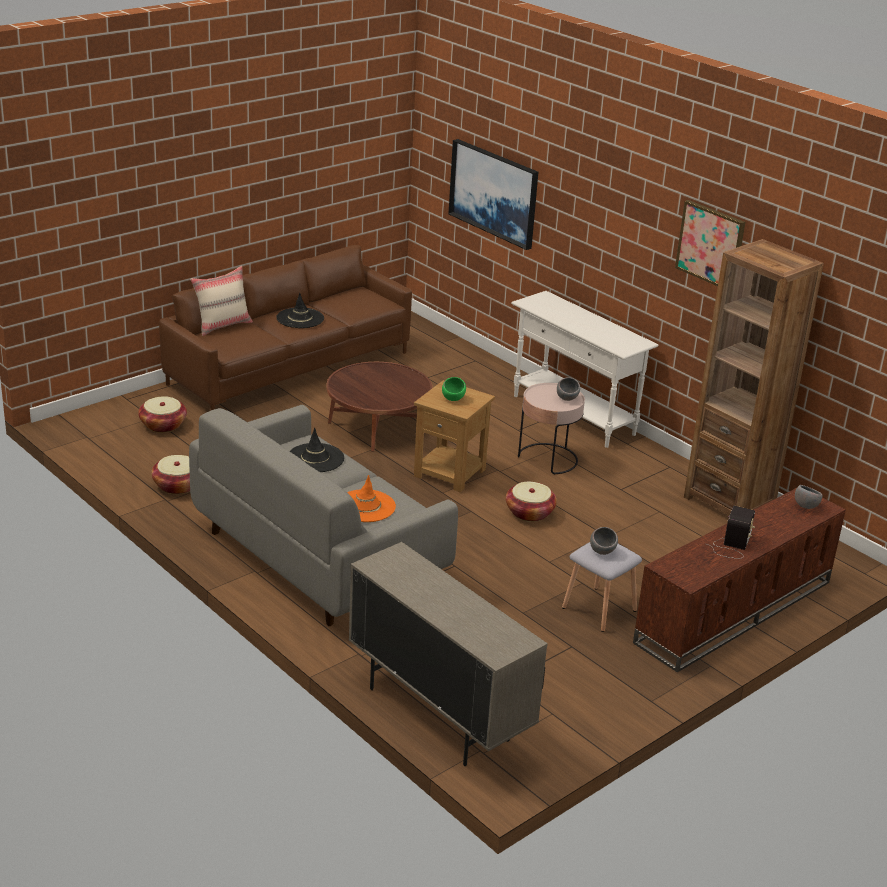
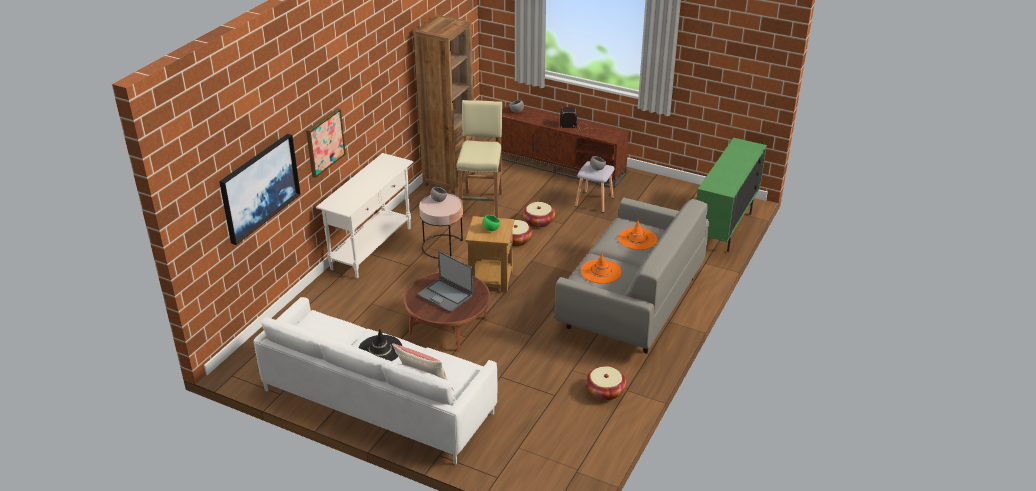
camera: 110 degrees left, 5 degrees up
(163, 425) = (525, 436): basket -> basket (538, 222)
(291, 369) = (379, 400): brown sofa -> white sofa
(315, 458) = (601, 272): black hat -> orange hat
(382, 385) = (445, 295): none -> laptop
(437, 714) = (725, 229): beige cabinet -> green cabinet
(640, 511) = (481, 205): none -> beige stool
(711, 245) = (390, 63): picture -> picture (324, 142)

